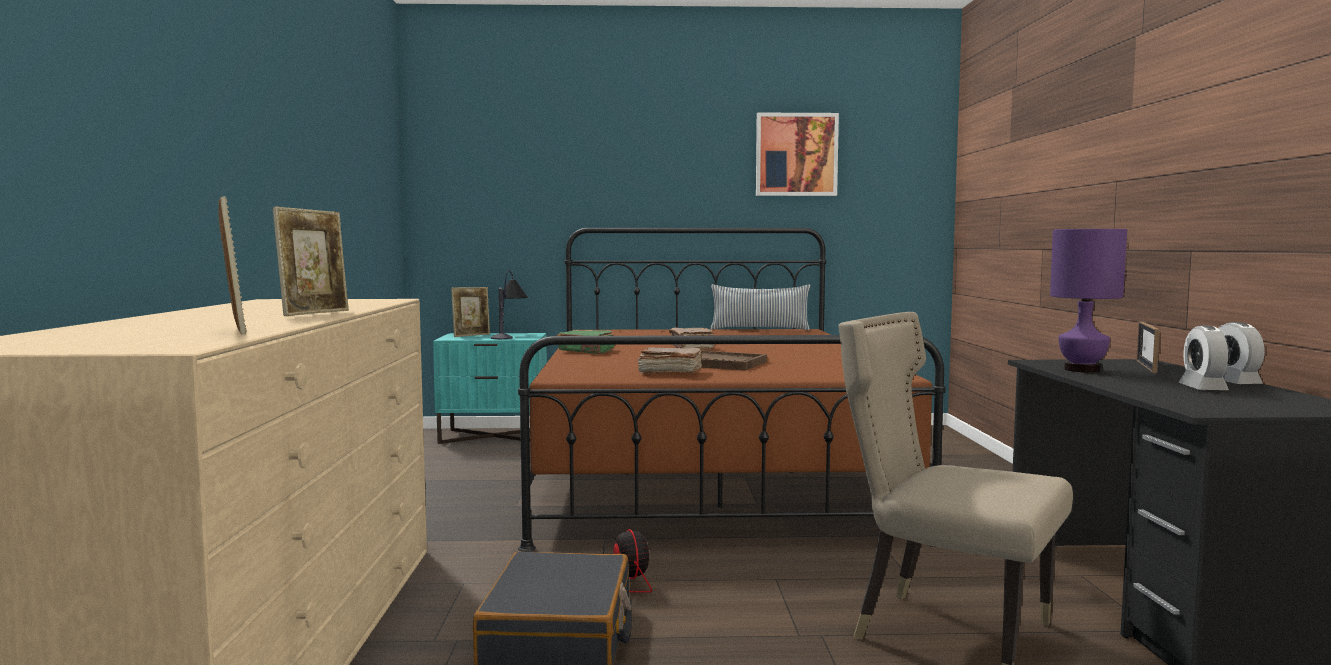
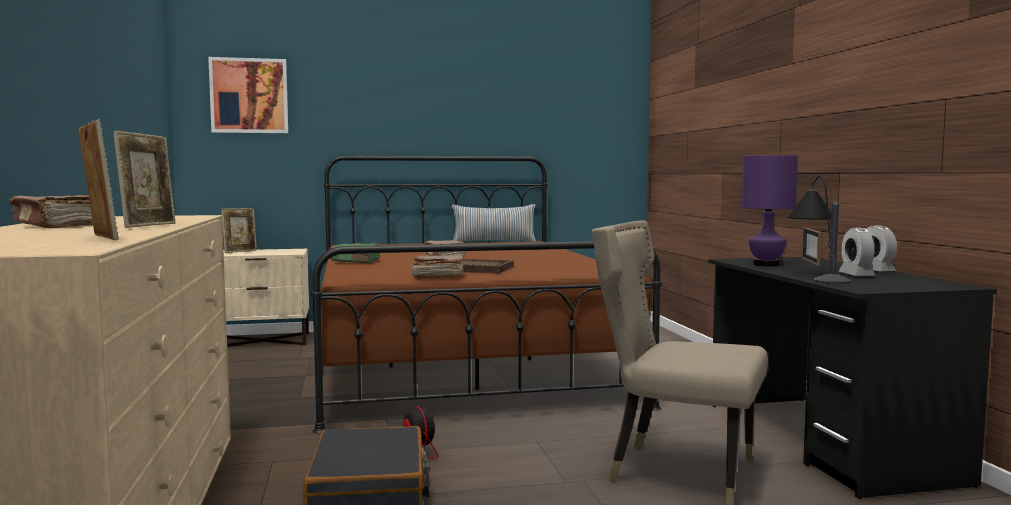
camera: 10 degrees left, 0 degrees up
(222, 311) = (56, 225): none -> brown book
(494, 436) = (263, 341): turquoise nightstand -> beige nightstand
(509, 335) = (275, 251): table lamp -> table lamp (816, 276)
(796, 154) = (521, 95): picture -> picture (249, 96)

